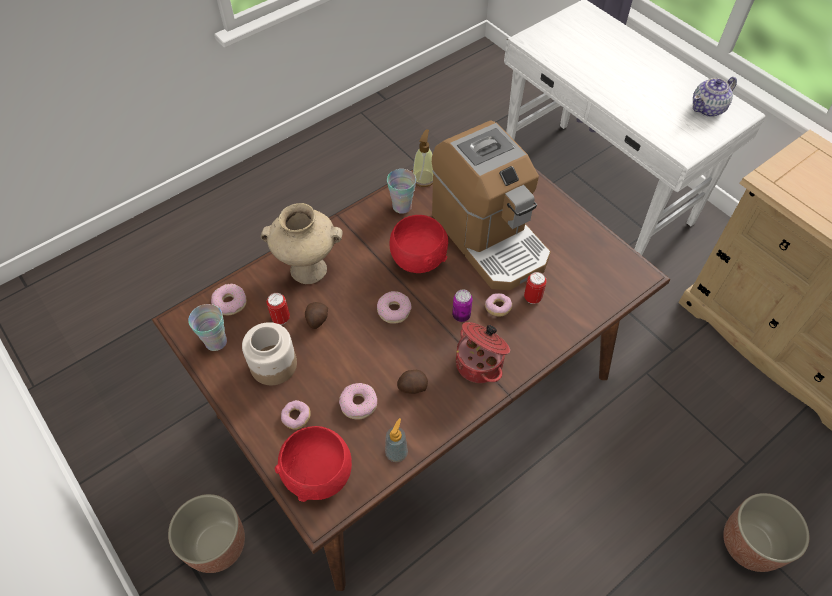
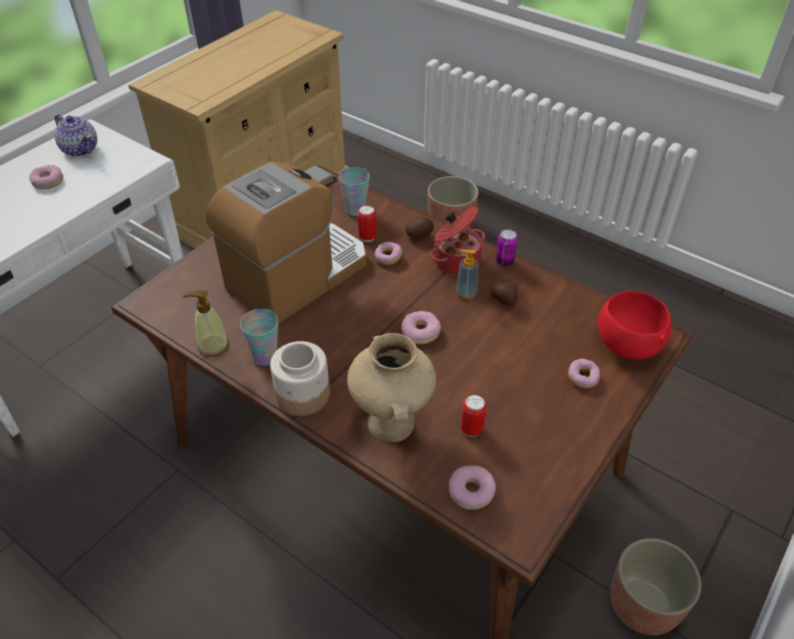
camera: 105 degrees left, 10 degrees down
(216, 342) = (532, 485): cup -> cup (355, 210)
(273, 365) = (534, 417): jar -> jar (303, 395)
(317, 320) = (460, 394): potato -> potato (419, 235)
(358, 404) = (541, 334): donut -> donut (48, 181)
(396, 453) = (574, 298): soap dispenser -> soap dispenser (466, 293)
(418, 259) = (343, 326): red bowl -> none
(461, 315) = (407, 281): can -> can (504, 262)

